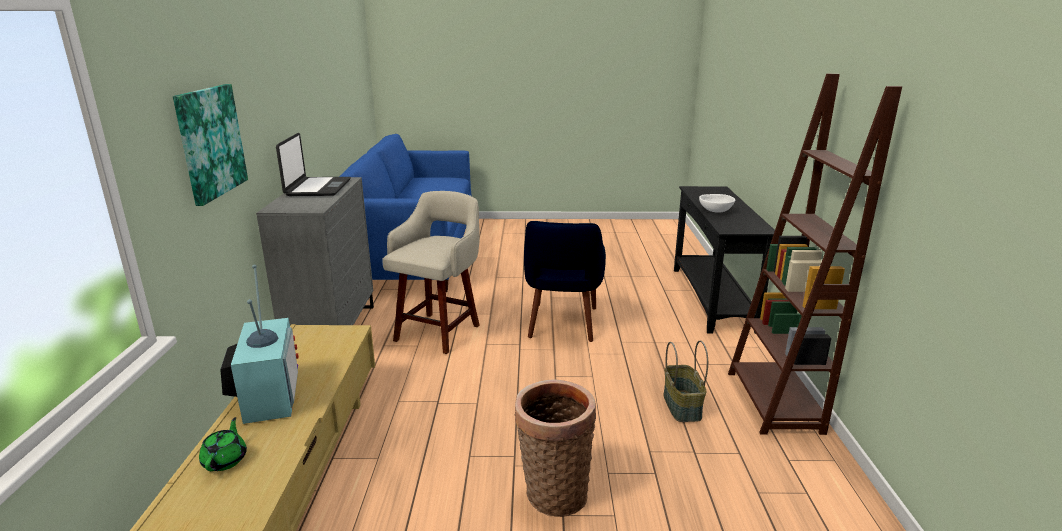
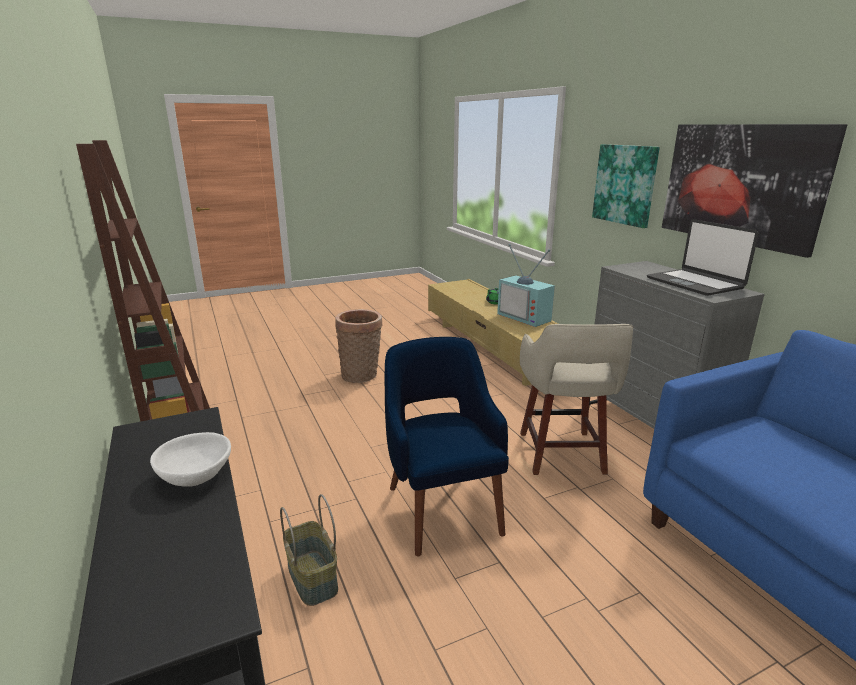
camera: 155 degrees right, 0 degrees up
(274, 103) = (741, 184): none -> picture
(683, 406) = (282, 439): basket -> basket (311, 577)

